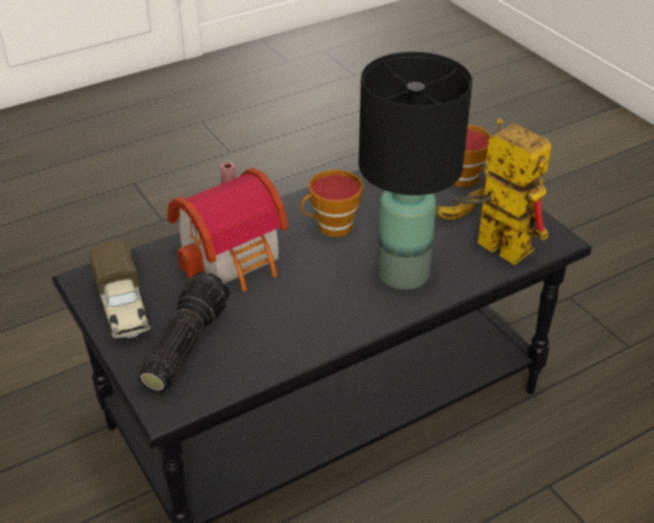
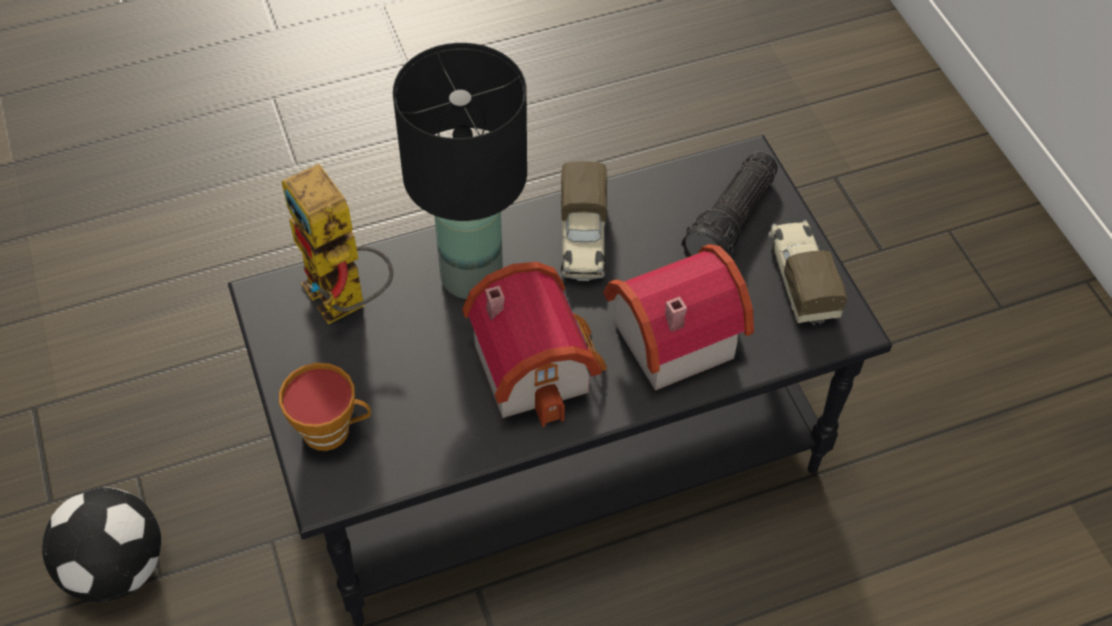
camera: 170 degrees left, 15 degrees up
(318, 313) = (583, 239): none -> toy truck
(331, 227) = (537, 364): cup -> toy house
(458, 214) = (364, 360): banana -> none
(599, 296) = (117, 569): none -> football

